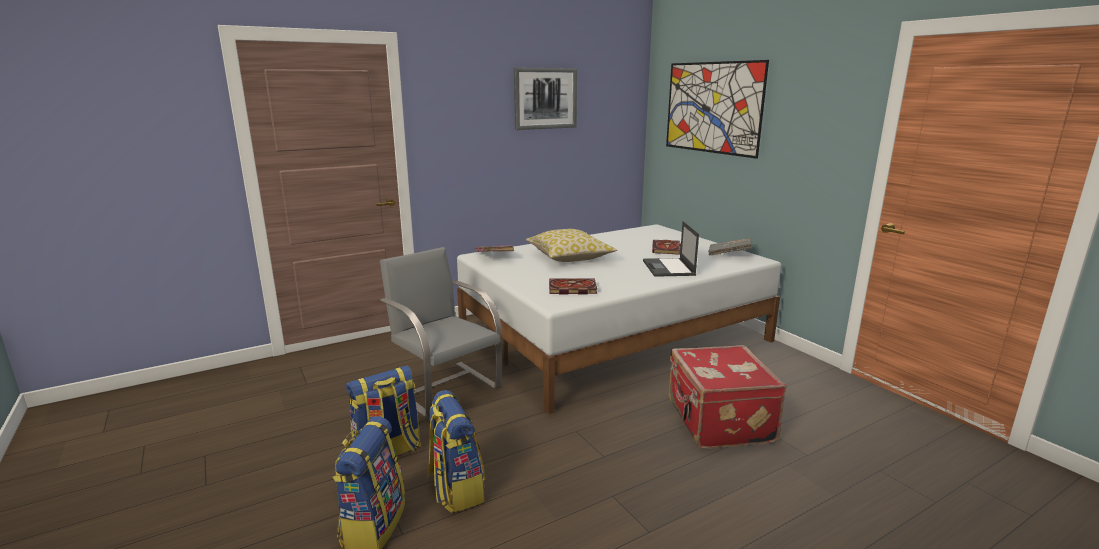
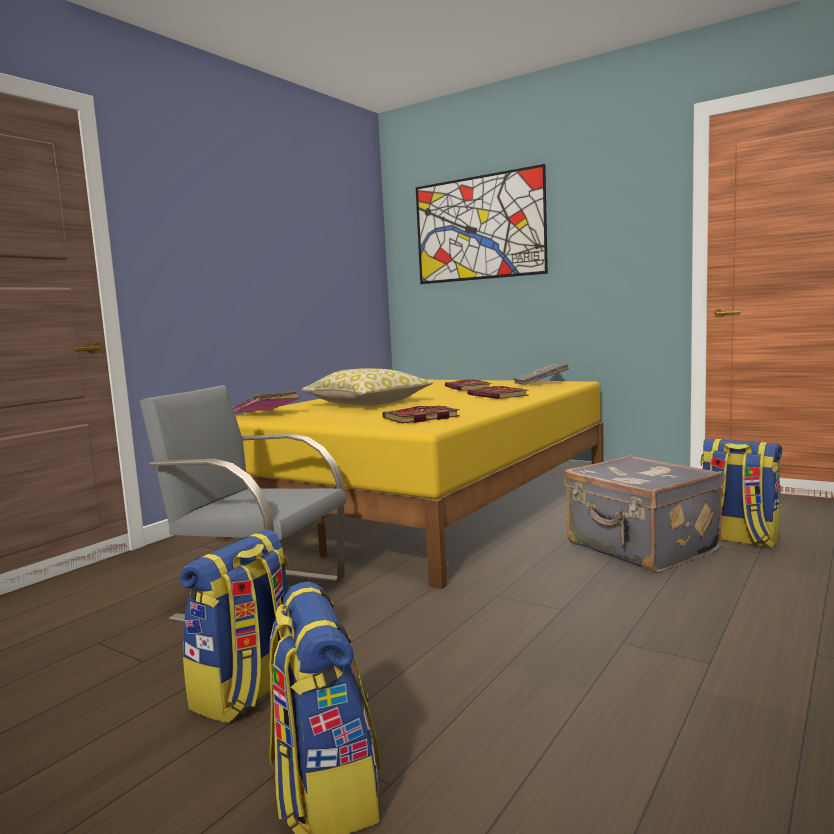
camera: 25 degrees left, 10 degrees down
(455, 489) = (409, 701): backpack -> backpack (737, 539)
(545, 98) = (283, 219): picture -> none
(613, 336) = (431, 506): white bed -> yellow bed
(669, 268) = (499, 395): laptop -> book
(717, 422) = (641, 548): red suitcase -> grey suitcase

